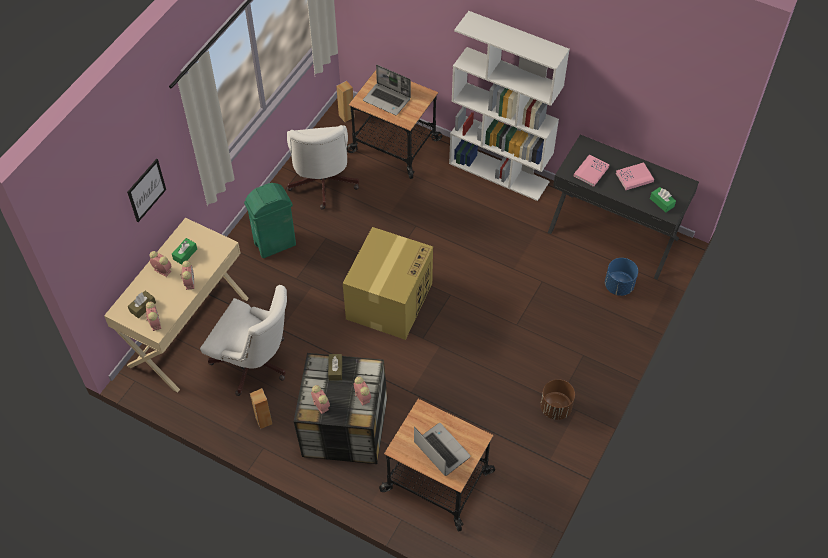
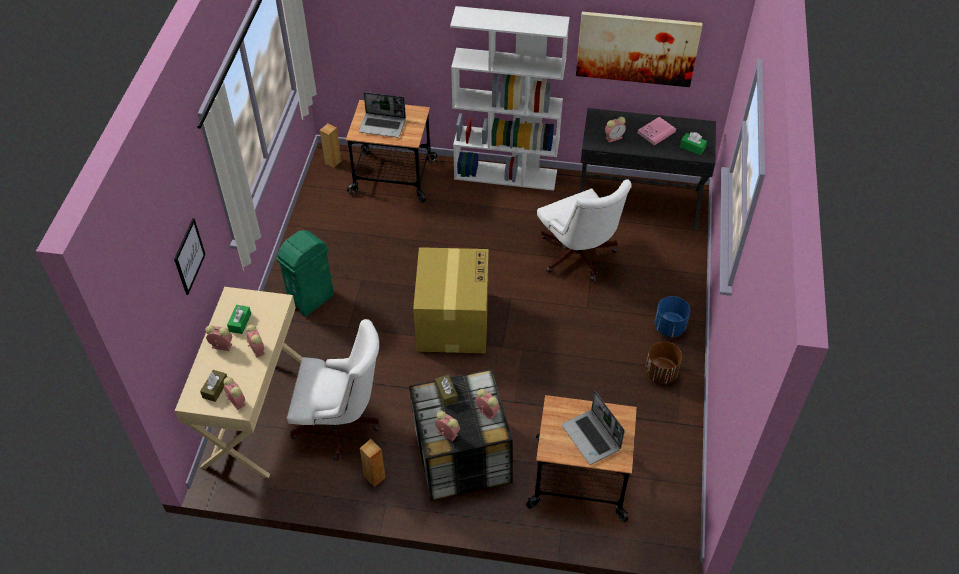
camera: 20 degrees left, 5 degrees down
(322, 185) = (336, 231): white office chair -> white office chair (578, 257)
(440, 450) = (592, 438): laptop -> laptop turned 150 degrees counterclockwise
(591, 171) = (614, 137): pink book -> alarm clock
(618, 286) = (665, 245): blue planter -> blue planter (669, 327)
(631, 94) = (637, 48): none -> picture

